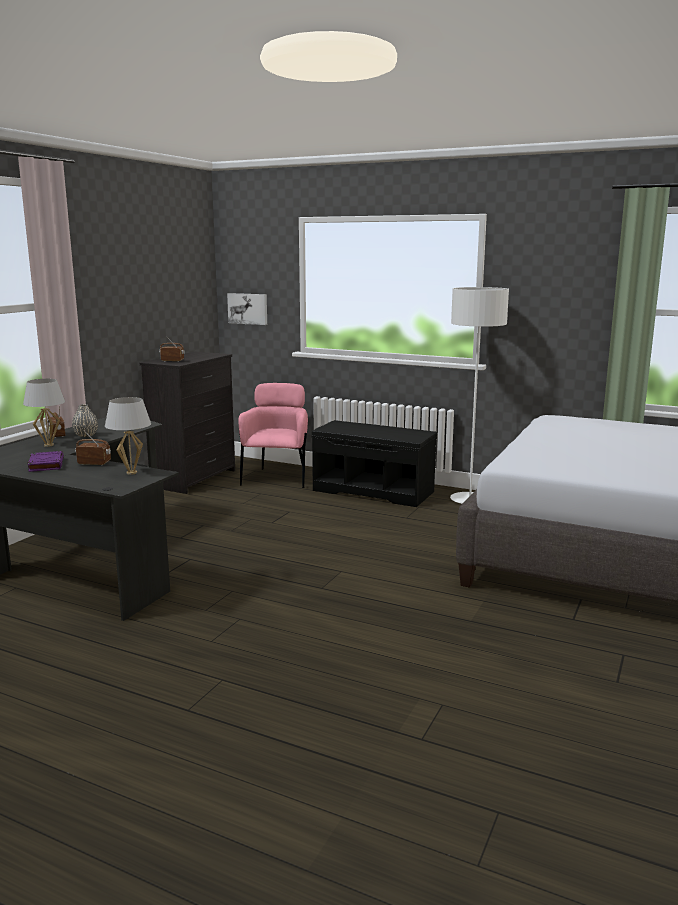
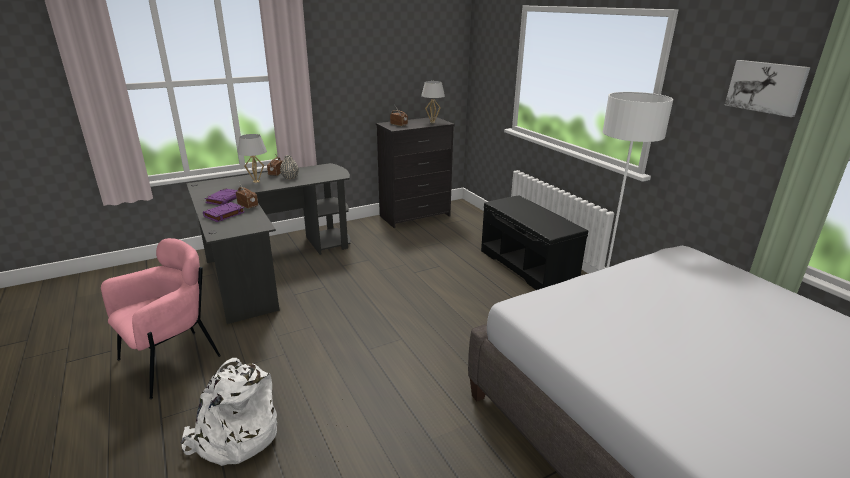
camera: 35 degrees right, 10 degrees up
(83, 475) = (224, 214): none -> purple book
(131, 472) = (250, 221): white table lamp -> white table lamp (432, 122)
(248, 308) = (484, 85): picture -> picture (766, 87)
(277, 478) = (471, 231): pink armchair -> pink armchair (171, 360)
(296, 688) = (235, 436): none -> white backpack

